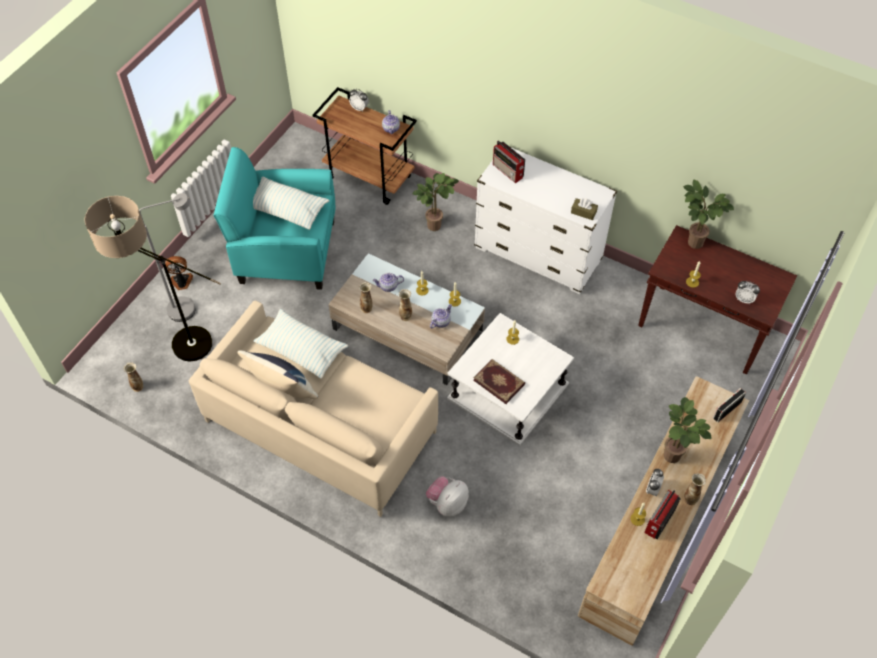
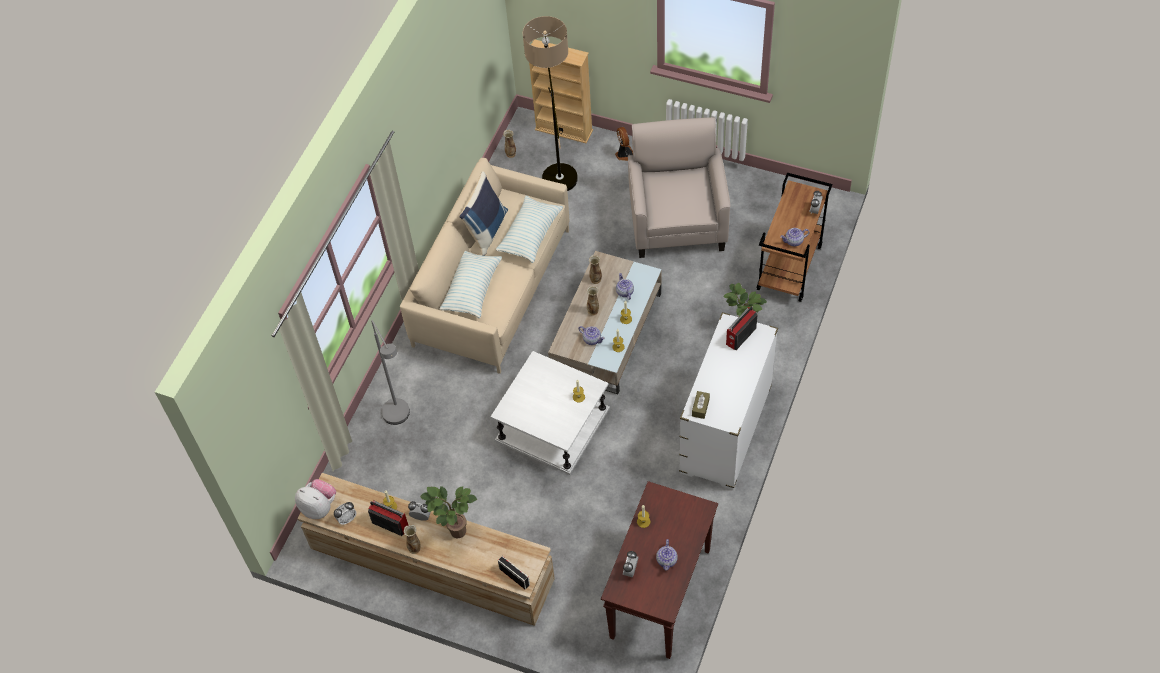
camera: 85 degrees right, 0 degrees up
(124, 331) = (564, 130): none -> beige bookcase
(189, 307) = (598, 166): grey floor lamp -> grey floor lamp (400, 418)
(286, 252) = (677, 221): turquoise armchair -> beige armchair
(287, 210) = (685, 191): pillow -> pillow (472, 289)
(447, 503) = (429, 393): plush toy -> plush toy (319, 507)
(499, 381) = (529, 392): book -> none
(649, 565) = (347, 519): none -> alarm clock
(692, 243) = (695, 519): potted plant -> none
(734, 270) = (667, 560): none -> teapot

